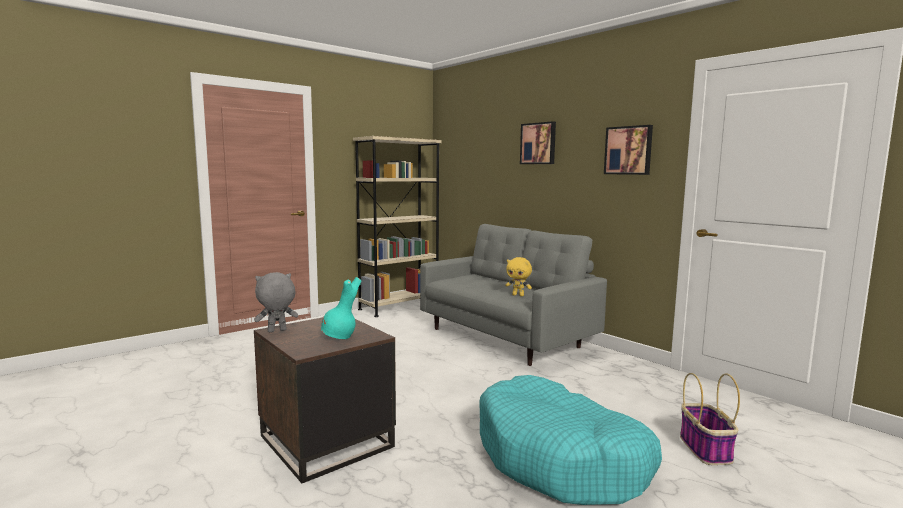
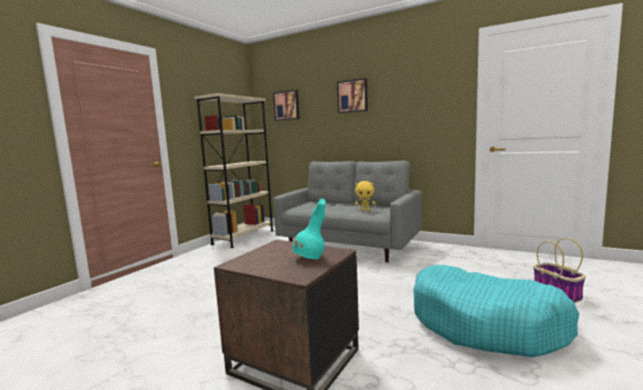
camera: 20 degrees left, 0 degrees up
(277, 331) = (240, 264): grey plush toy -> none
(628, 150) = (430, 96): picture -> picture (287, 105)

